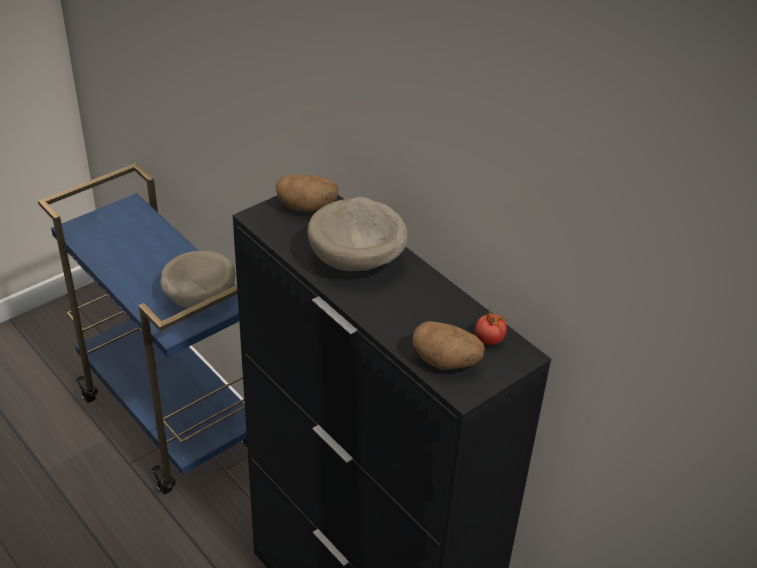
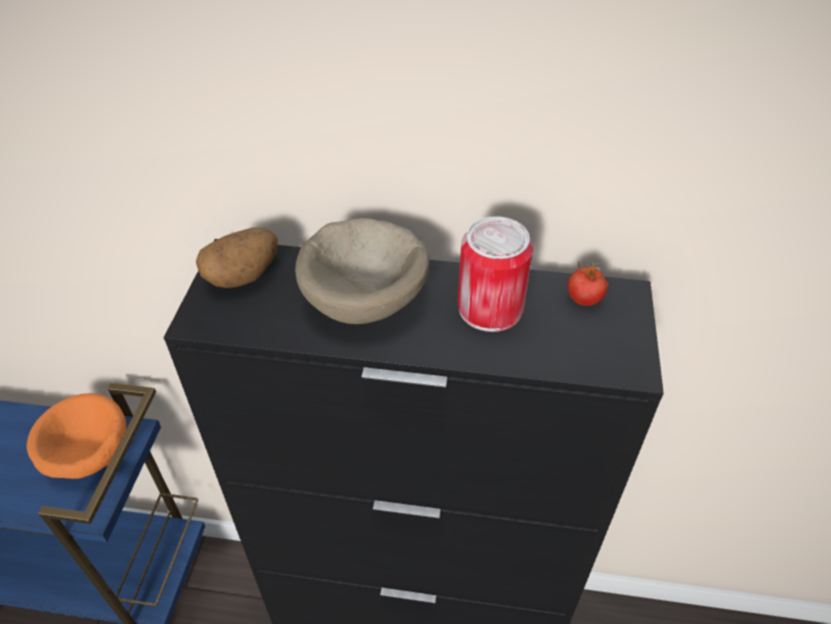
camera: 40 degrees left, 5 degrees up
(198, 298) = (88, 455): beige bowl -> orange bowl
(423, 308) = (490, 308): none -> can
(446, 361) = (580, 348): potato -> none

